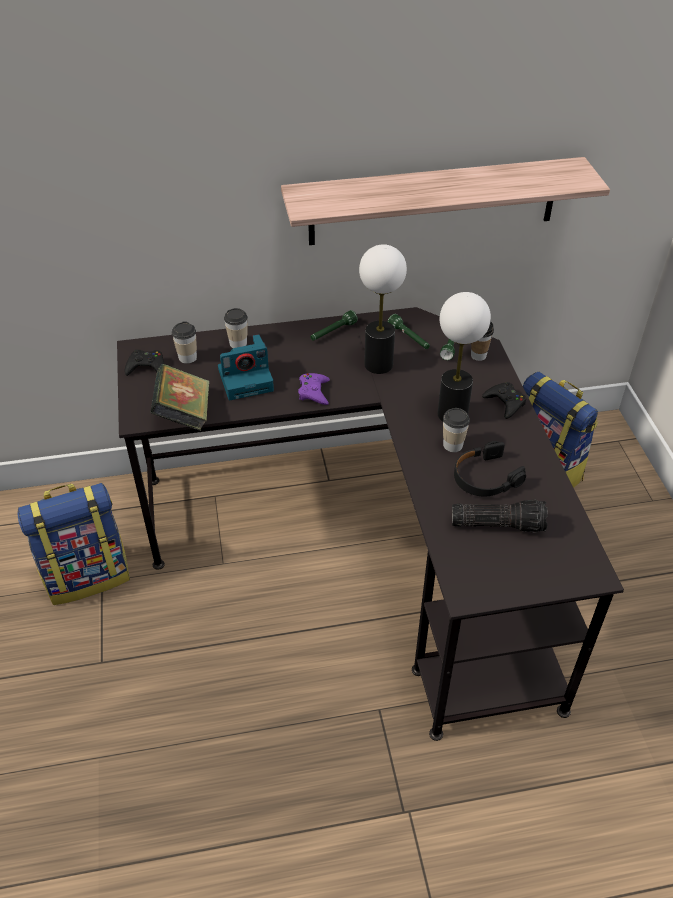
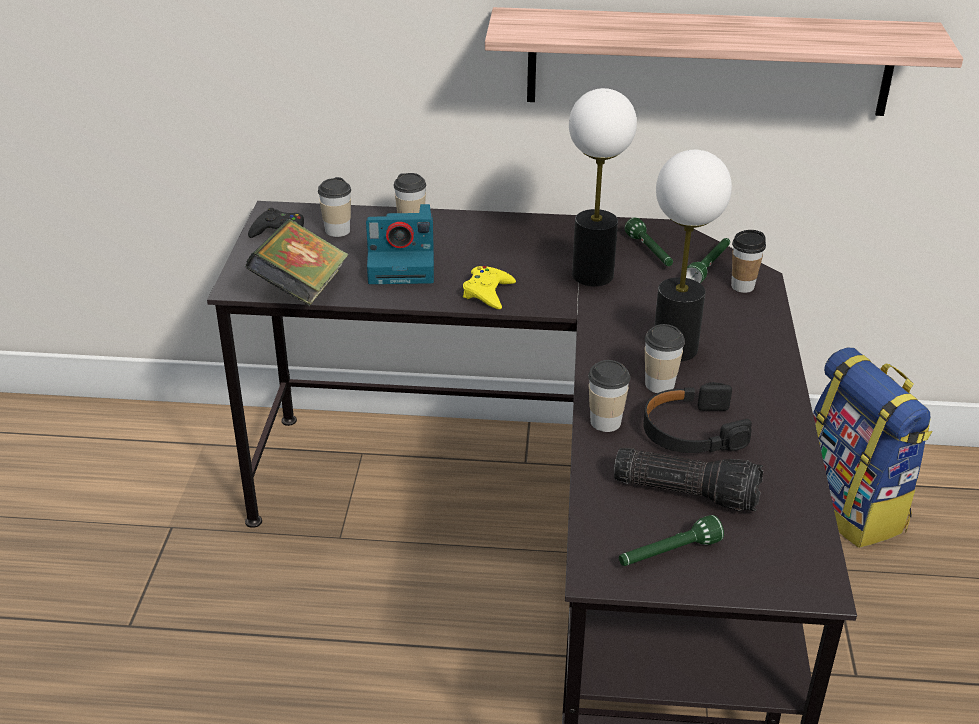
camera: 15 degrees right, 10 degrees down
(87, 575) = (157, 515): backpack -> none
(314, 392) = (488, 292): purple game controller -> yellow game controller
(333, 332) = (545, 231): green flashlight -> green flashlight (668, 554)
(429, 481) = (605, 422): none -> cup
(505, 403) = (760, 347): black game controller -> none

